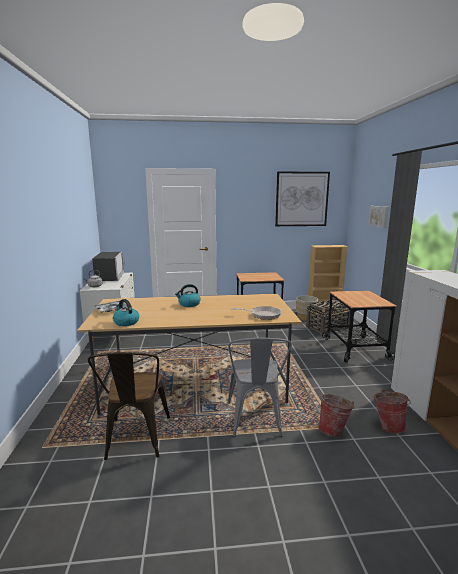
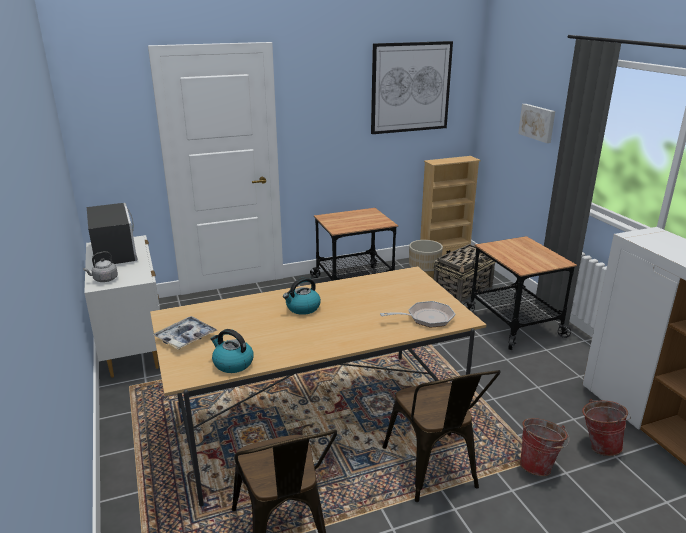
camera: 15 degrees left, 10 degrees up
(255, 422) = (434, 472): grey chair -> brown chair

